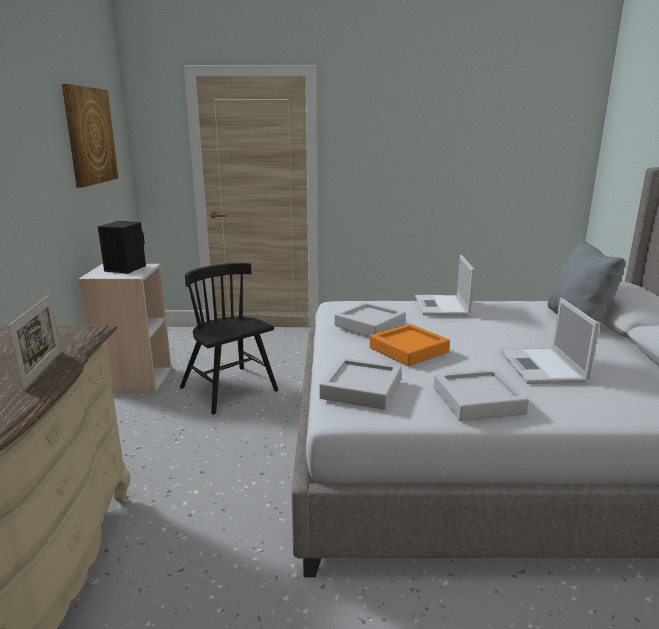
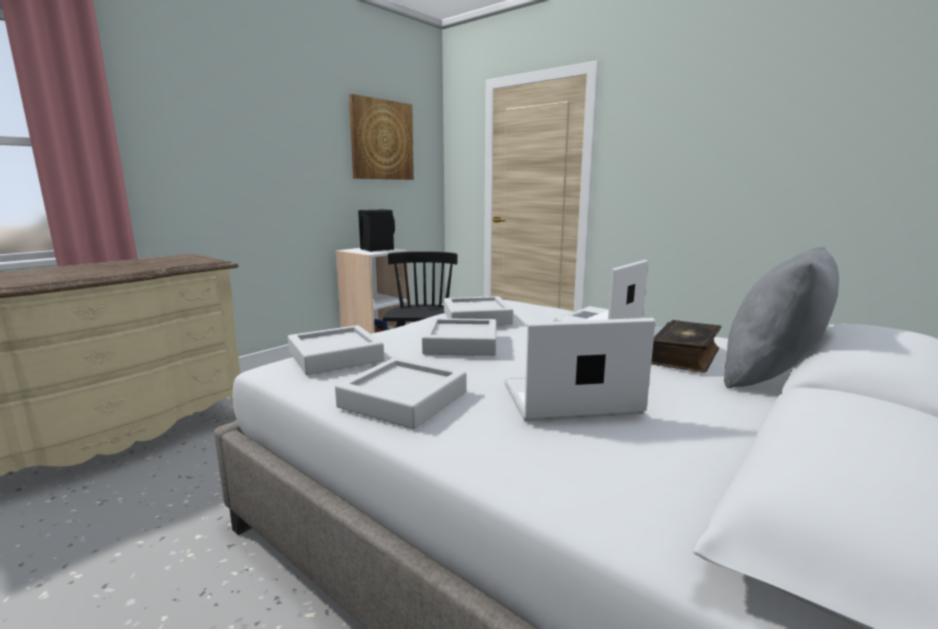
camera: 40 degrees right, 5 degrees down
(42, 369) = (125, 270): picture frame -> none
(408, 350) = (461, 344): orange tray -> grey tray
(528, 320) = (684, 356): none -> book
(543, 367) = (567, 399): laptop -> laptop turned 45 degrees clockwise

